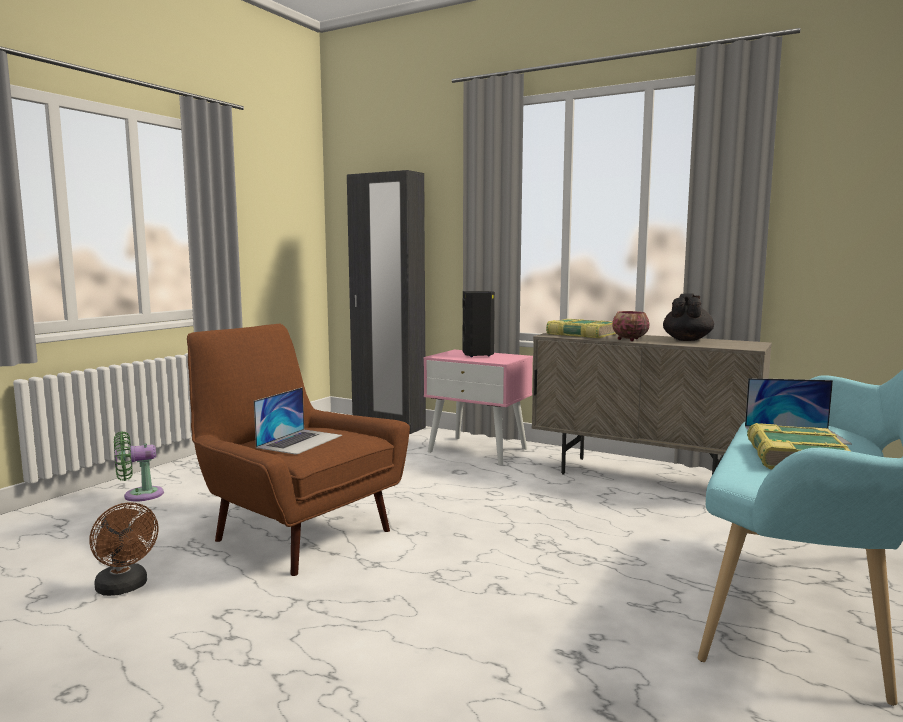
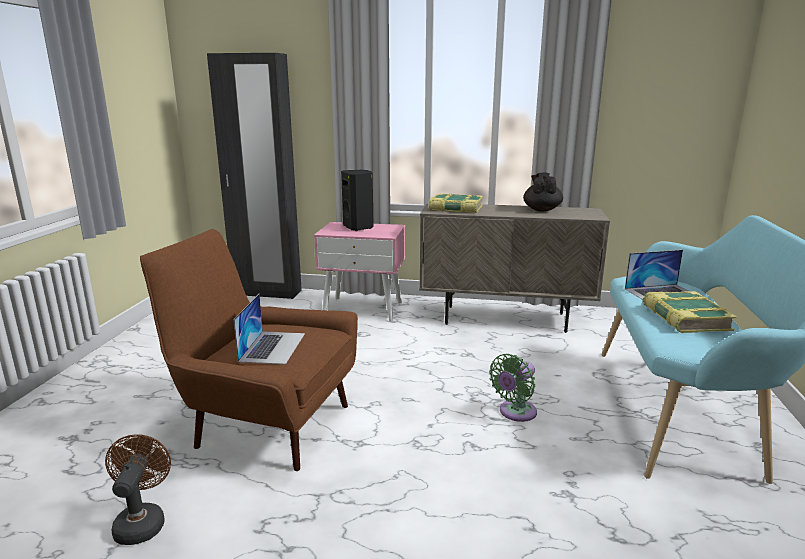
camera: 20 degrees left, 10 degrees up
(125, 588) = (142, 521): brown fan -> brown fan turned 120 degrees counterclockwise
(139, 495) = (71, 410): green fan -> green fan (515, 413)
(629, 339) = (500, 213): bowl -> none

